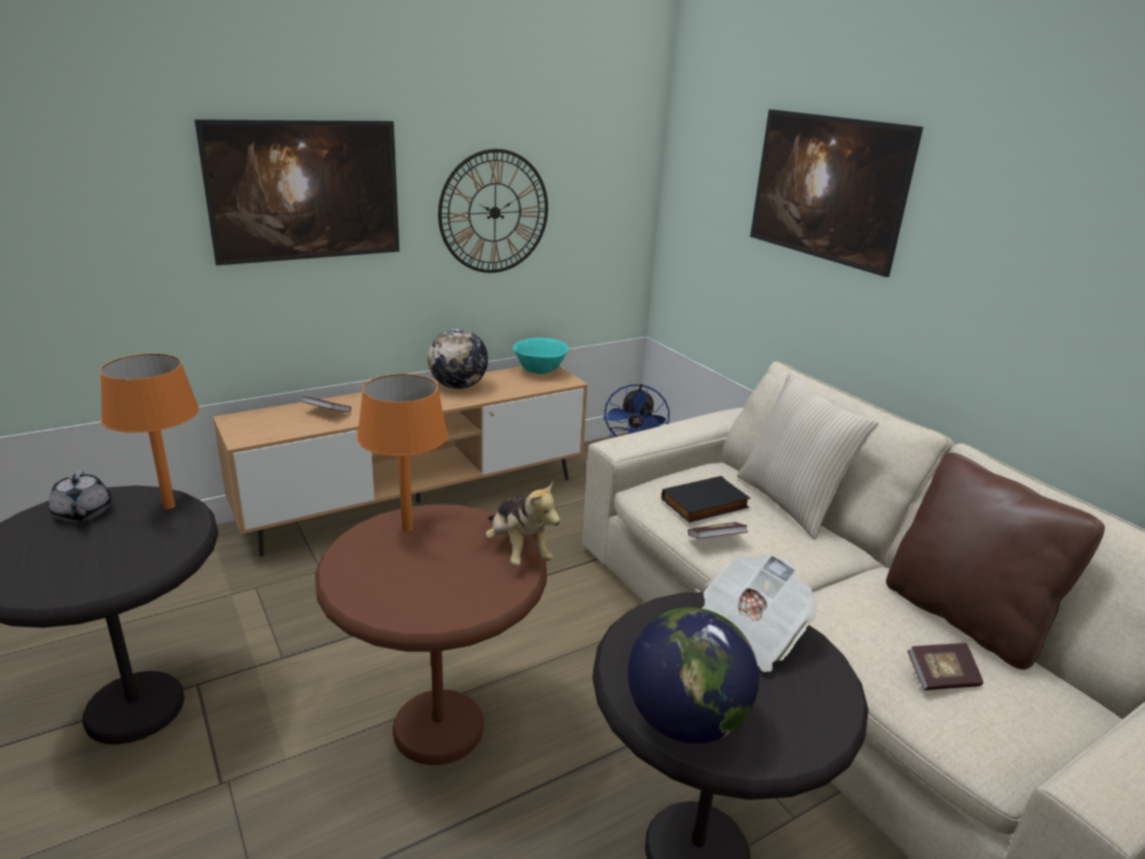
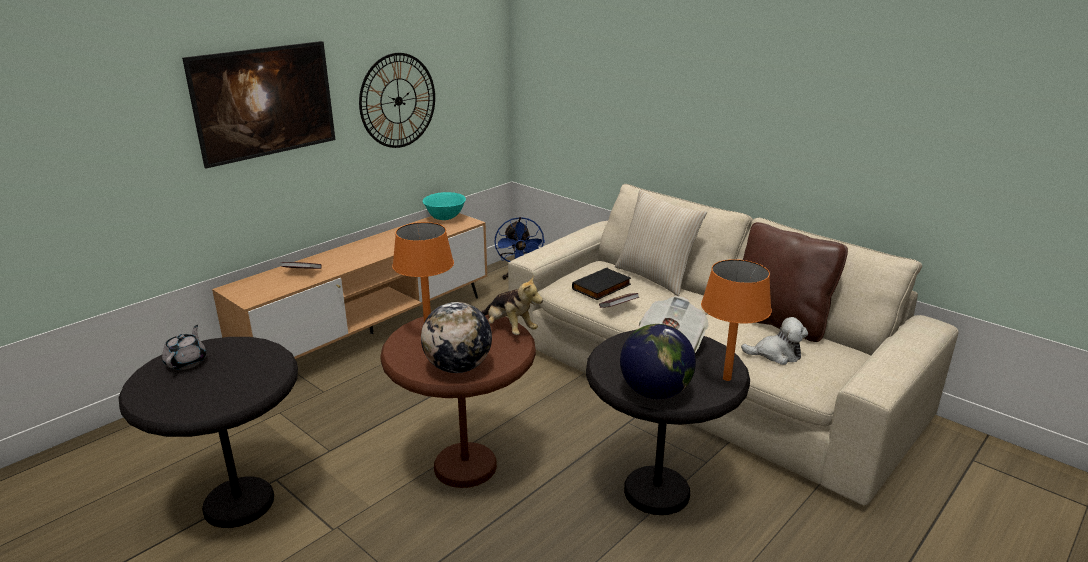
camera: 15 degrees left, 0 degrees up
(82, 513) = (187, 362): grey teapot -> grey teapot turned 135 degrees counterclockwise
(169, 506) = (248, 346): orange table lamp -> orange table lamp (727, 378)
(458, 386) = (390, 238): globe -> globe (458, 367)
(821, 222) = (640, 83): picture -> none
(941, 678) = (776, 354): book -> plush toy

